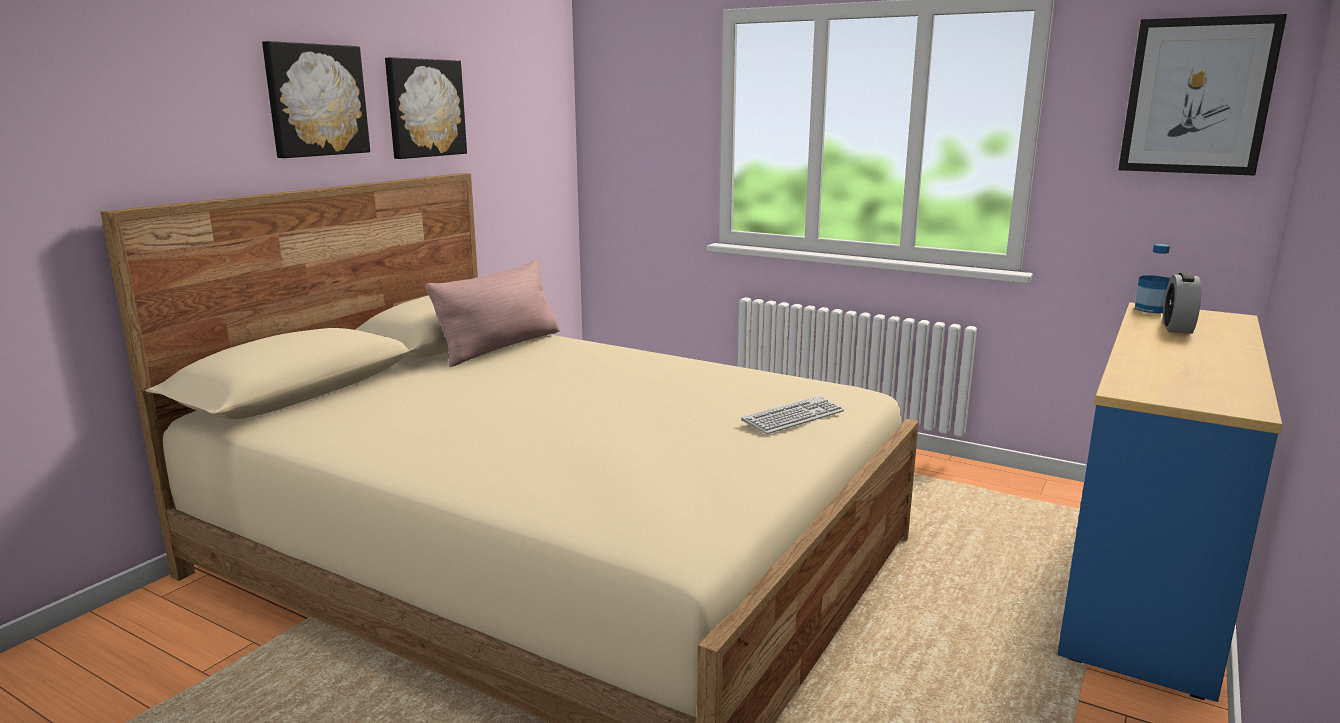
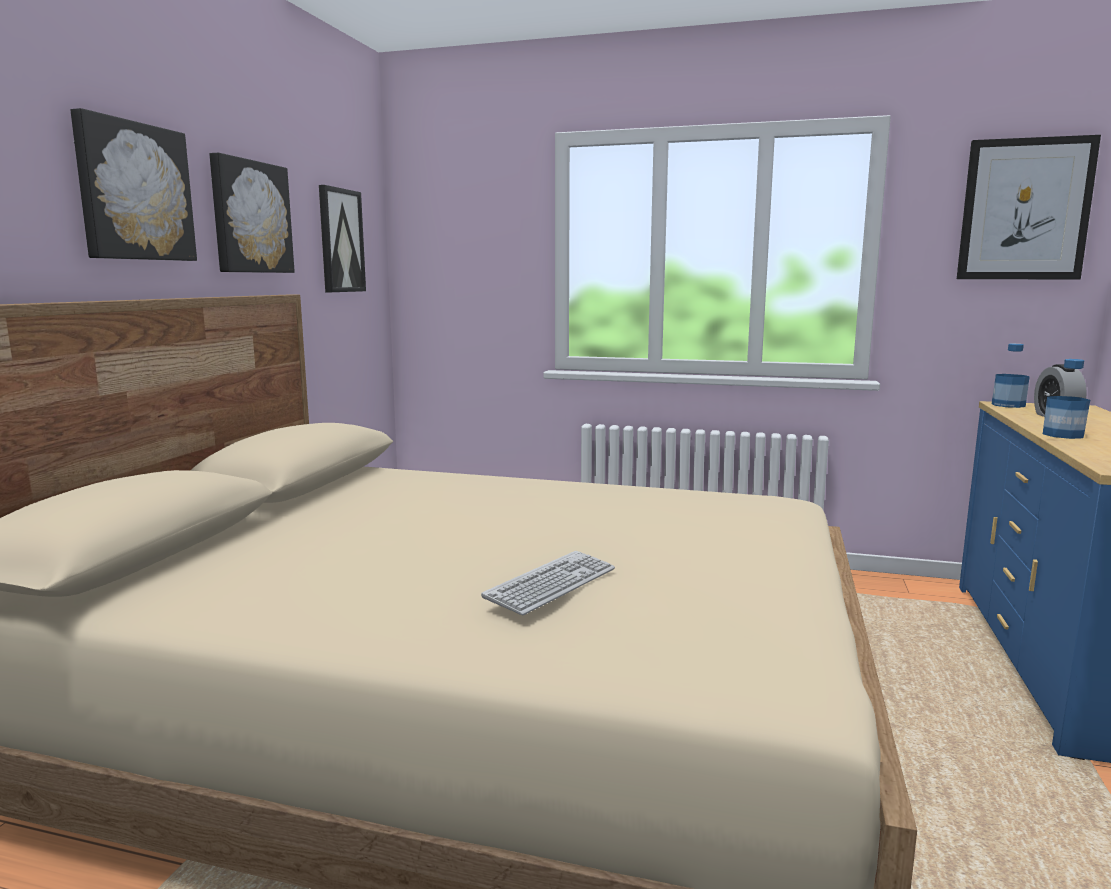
camera: 15 degrees left, 5 degrees down
(501, 347) = (363, 485): pink pillow -> none
(520, 118) = (340, 241): none -> picture
(793, 417) = (759, 529): keyboard -> keyboard (551, 584)
(1142, 349) = (1063, 435): none -> bottle

